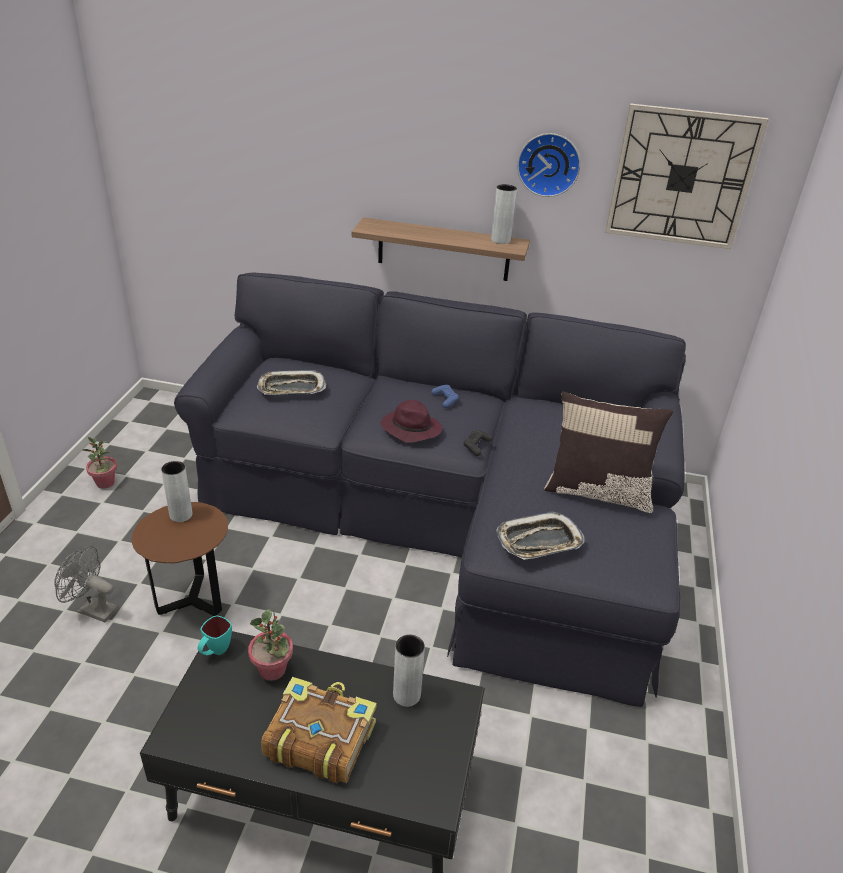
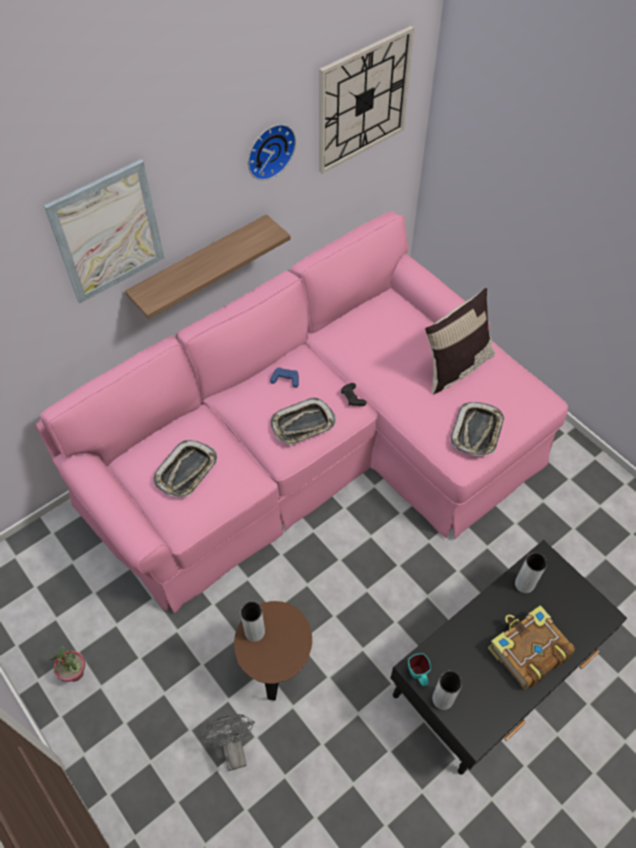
camera: 50 degrees left, 20 degrees up
(92, 609) = (232, 747): grey fan -> grey fan turned 105 degrees clockwise
(273, 670) = (457, 648): potted plant -> none
(363, 143) = (108, 233): none -> picture
(410, 429) = (303, 425): purple hat -> tray
(449, 516) = (320, 450): black sofa -> pink sofa
(500, 240) = (252, 232): grey vase -> grey vase (442, 699)

